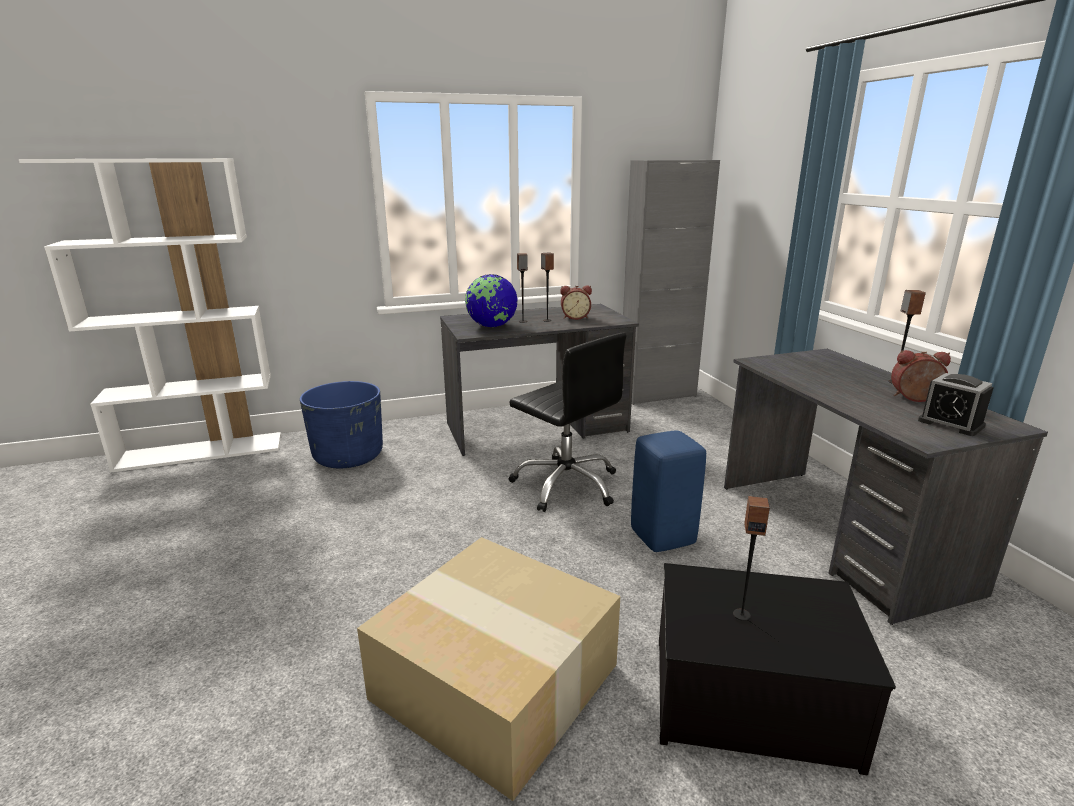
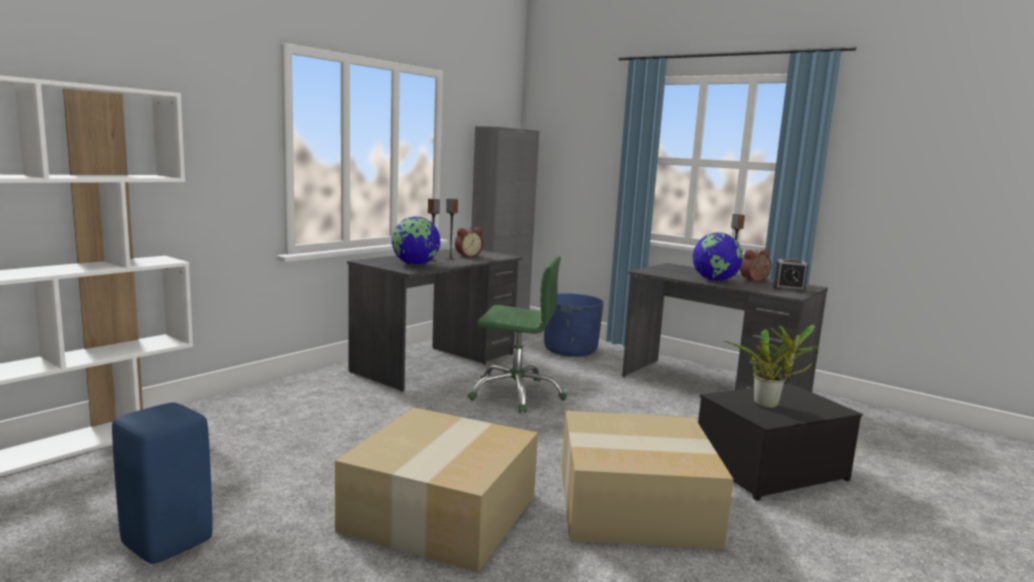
camera: 35 degrees left, 10 degrees down
(307, 613) = (441, 514): none -> cardboard box
(348, 456) = (288, 410): blue planter -> blue planter (570, 350)
(566, 484) = (516, 394): black office chair -> green office chair
(661, 537) = (622, 409): blue stool -> blue stool (165, 543)
(741, 614) = (769, 405): speaker -> potted plant
(838, 391) = (715, 280): none -> globe

